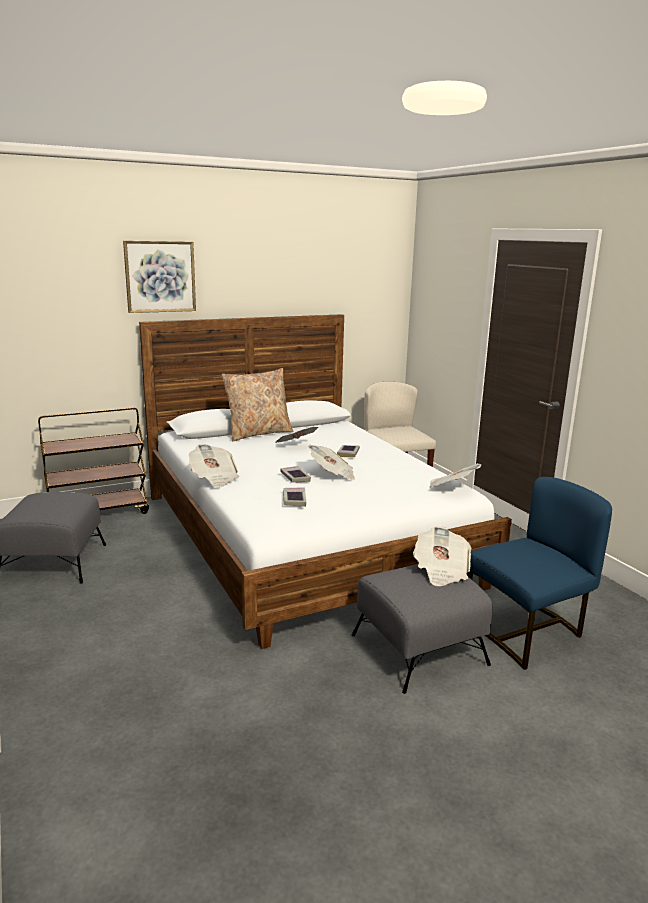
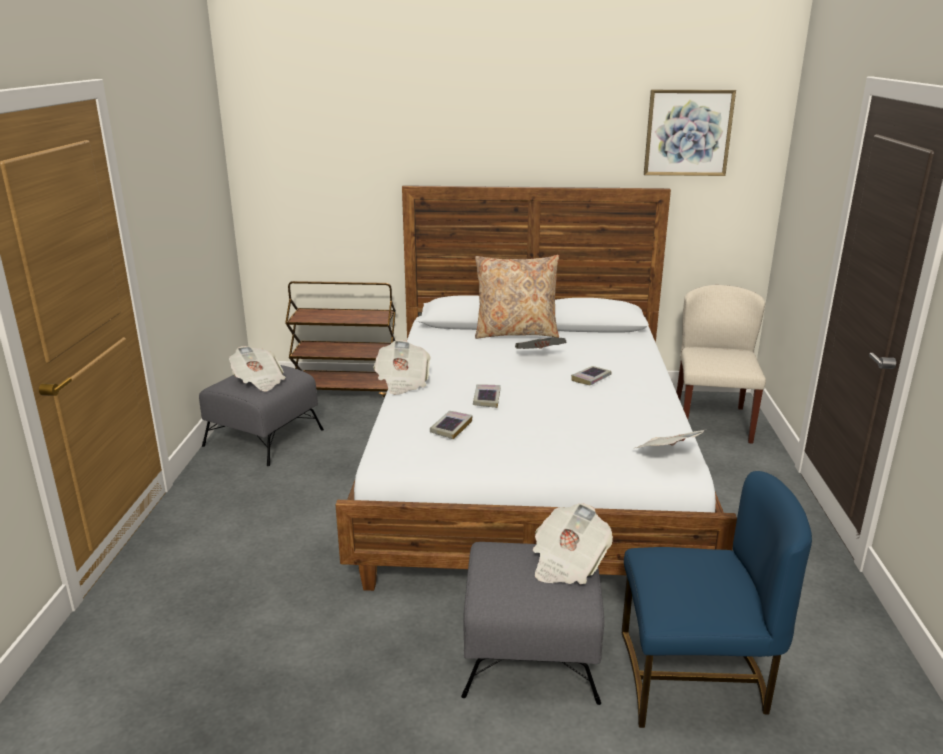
camera: 30 degrees right, 5 degrees up
(160, 276) = (431, 133): picture -> picture (688, 133)
(332, 474) = (538, 403): newspaper -> newspaper (259, 381)

